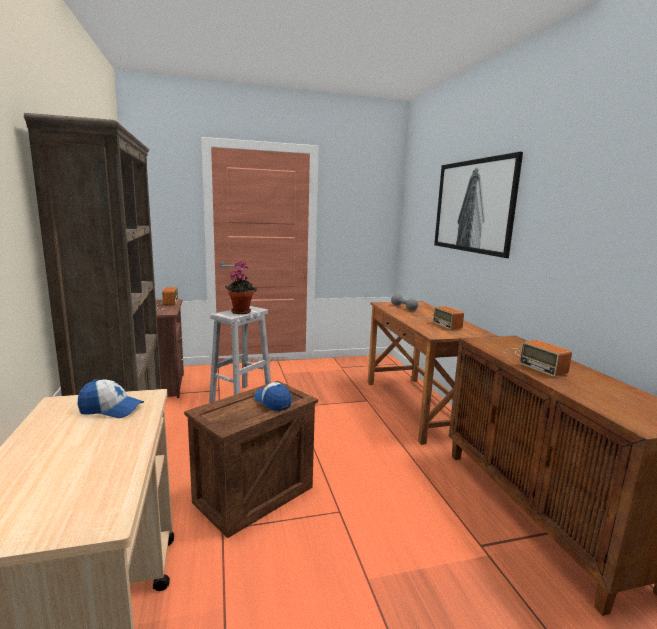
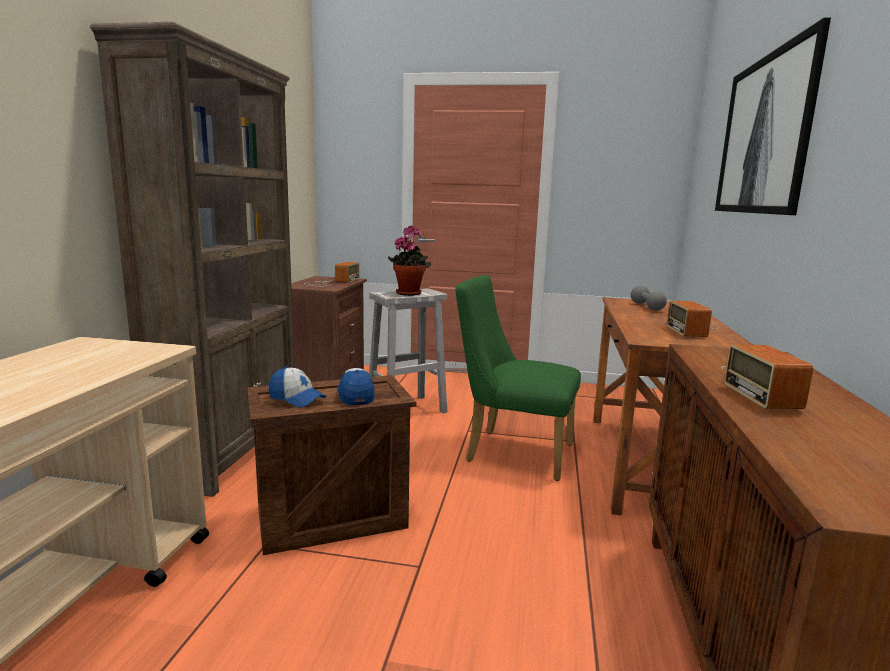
camera: 25 degrees right, 0 degrees up
(111, 409) = (113, 354): cap -> cap (297, 399)
(335, 416) = (511, 452): none -> green chair

